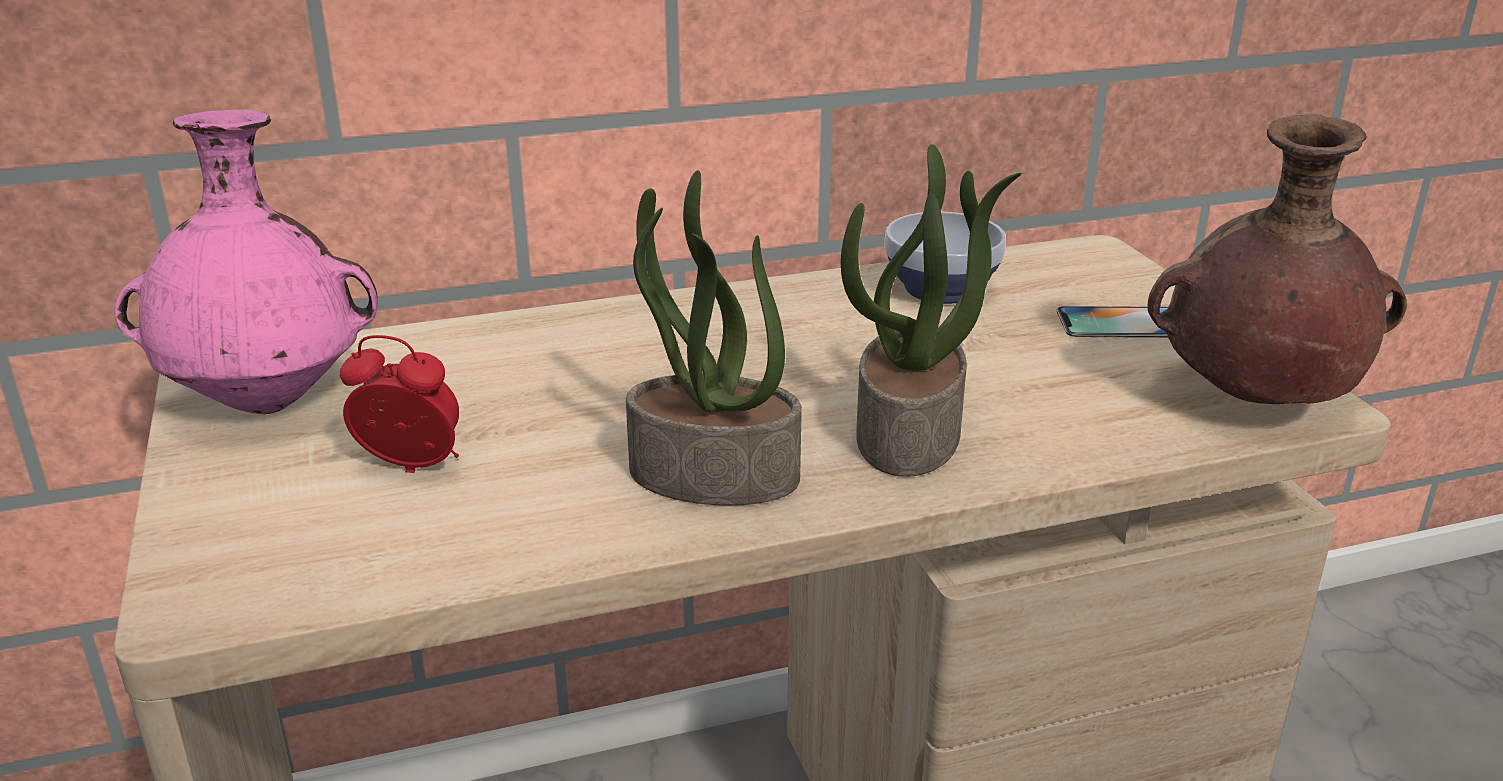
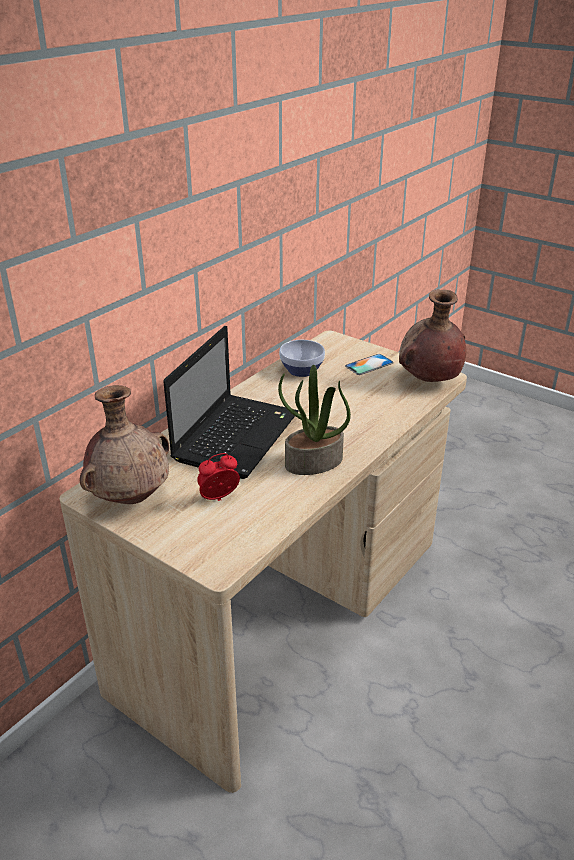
camera: 35 degrees left, 5 degrees up
(271, 402) = (131, 497): pink vase -> brown vase
(628, 364) = (237, 435): none -> laptop
(911, 435) = (352, 427): potted plant -> none

